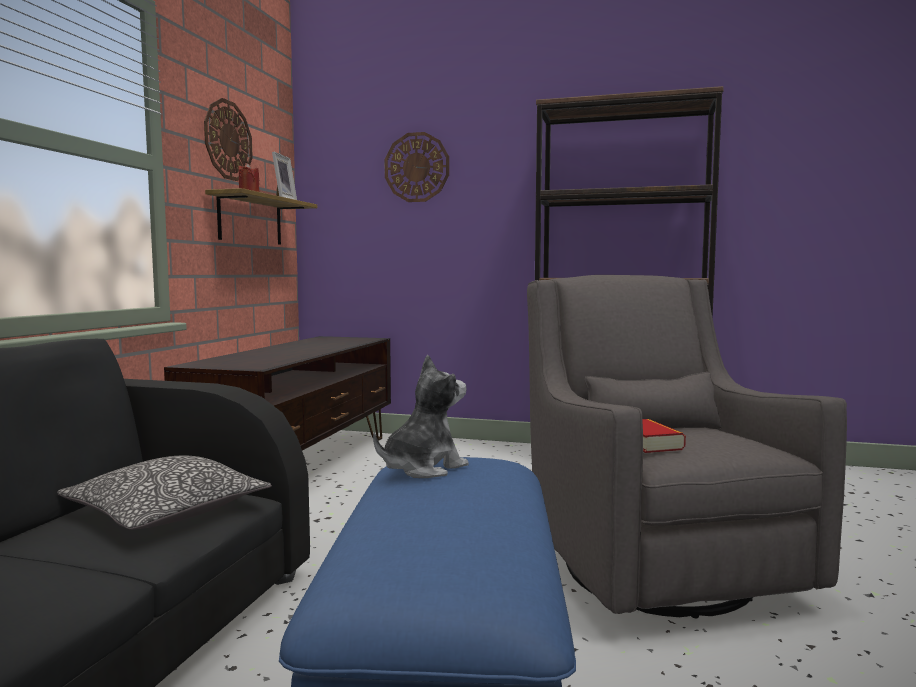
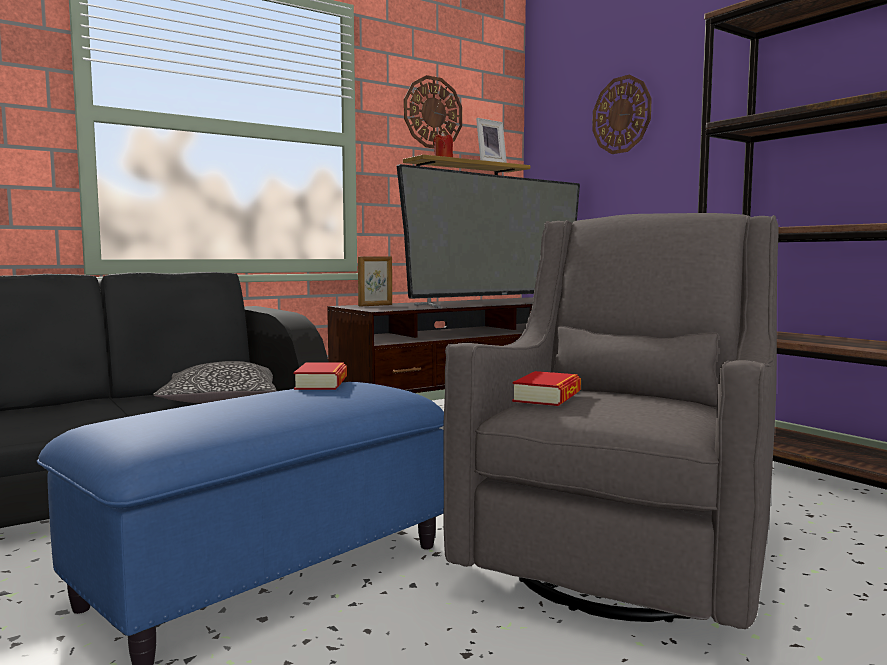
camera: 40 degrees right, 0 degrees up
(222, 361) = (376, 305): none -> picture frame
(329, 347) = (496, 303): none -> television
(422, 468) = (321, 383): plush toy -> book

